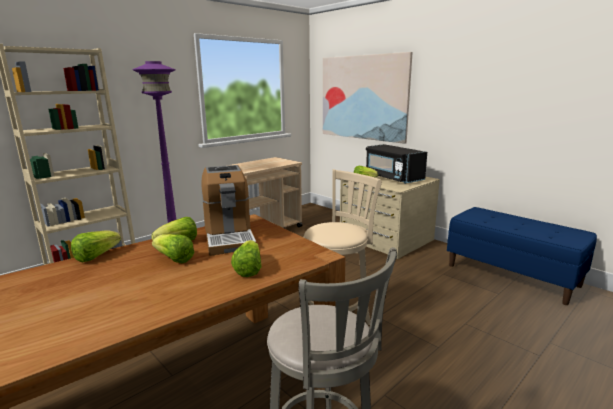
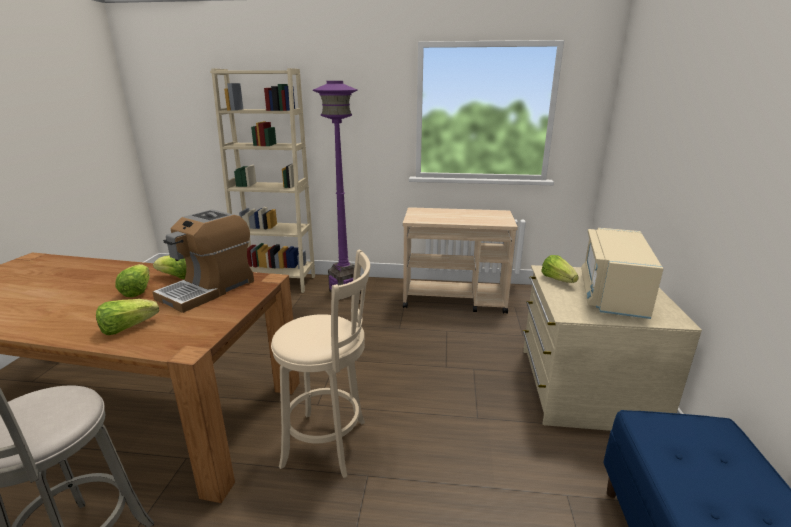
camera: 50 degrees right, 5 degrees up
(96, 256) = (130, 265): lettuce -> none
(363, 97) = (653, 141): picture -> none
(392, 178) = (612, 294): black microwave -> beige microwave

